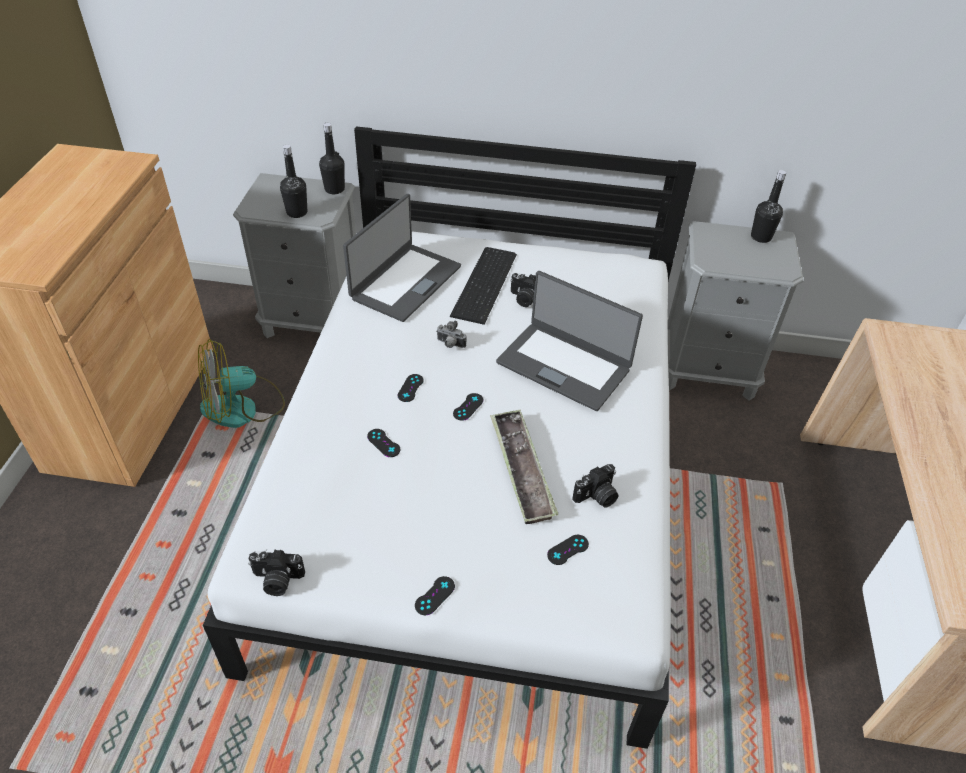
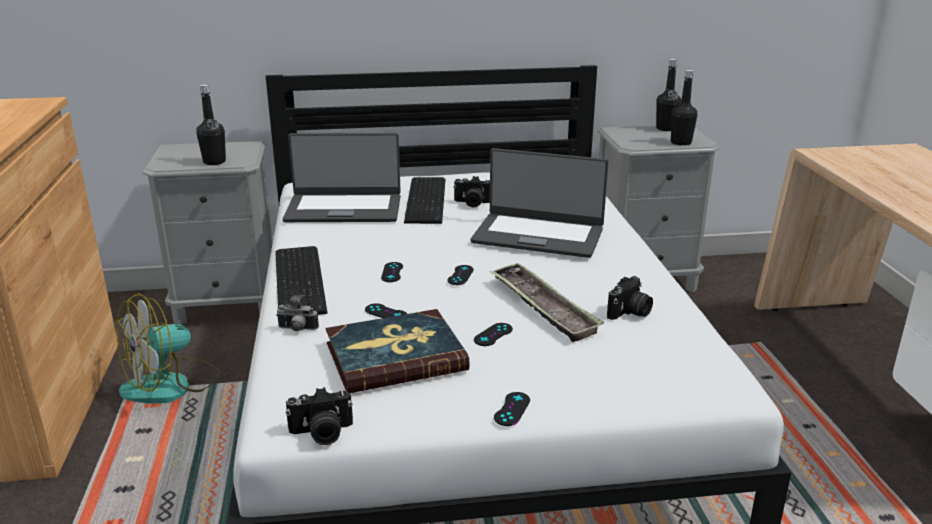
camera: 15 degrees left, 20 degrees down
(331, 380) = (302, 280): none -> keyboard
(334, 189) = (246, 145): black bottle -> black bottle (681, 142)
(368, 503) = (395, 356): none -> book
(405, 282) = (344, 208): laptop -> laptop turned 75 degrees clockwise
(450, 344) = (415, 240): camera -> camera (297, 330)
(568, 550) = (627, 352): black game controller -> black game controller (493, 335)

